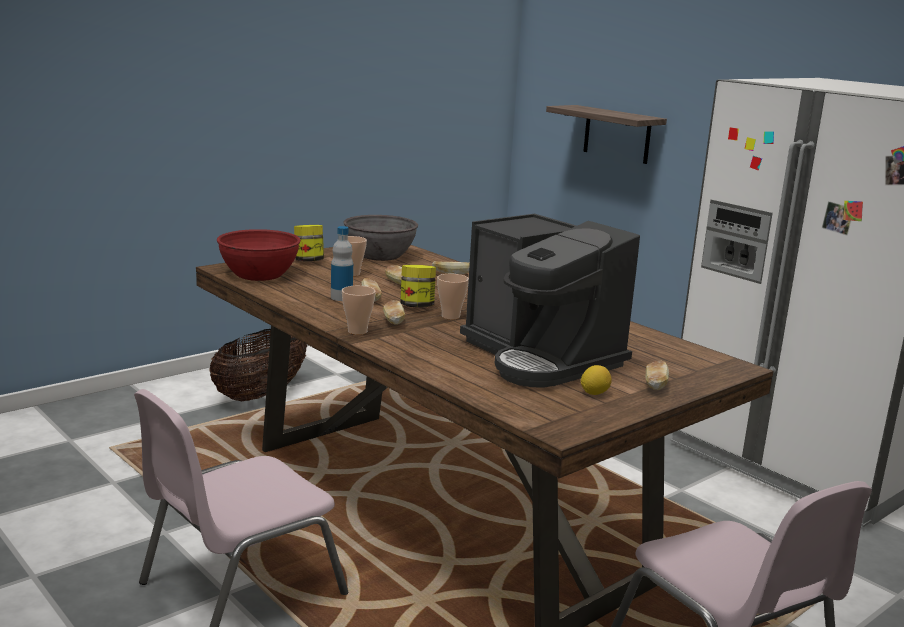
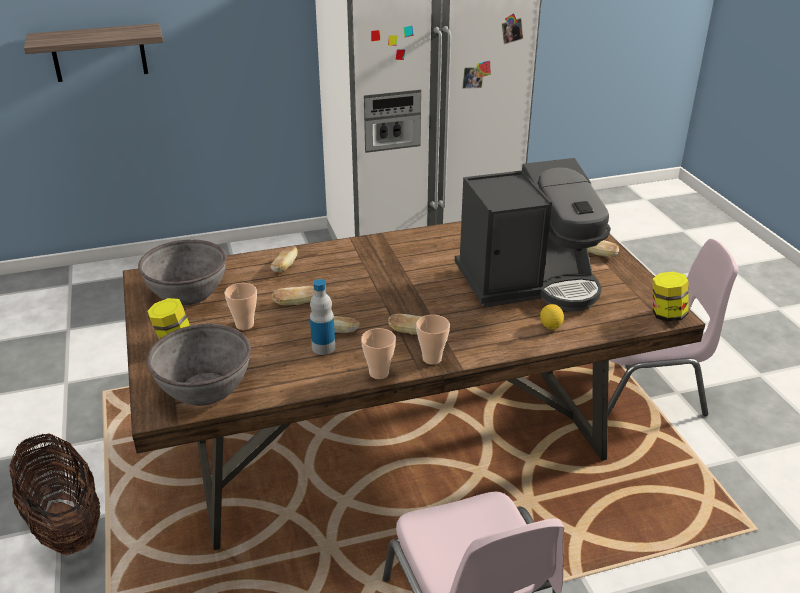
camera: 65 degrees left, 15 degrees up
(259, 274) = (204, 388): red bowl -> grey bowl
(417, 306) = (374, 310): jar -> jar (666, 315)
(450, 316) = (412, 299): cup -> cup (379, 373)
(594, 393) = (607, 281): lemon -> lemon (550, 326)

